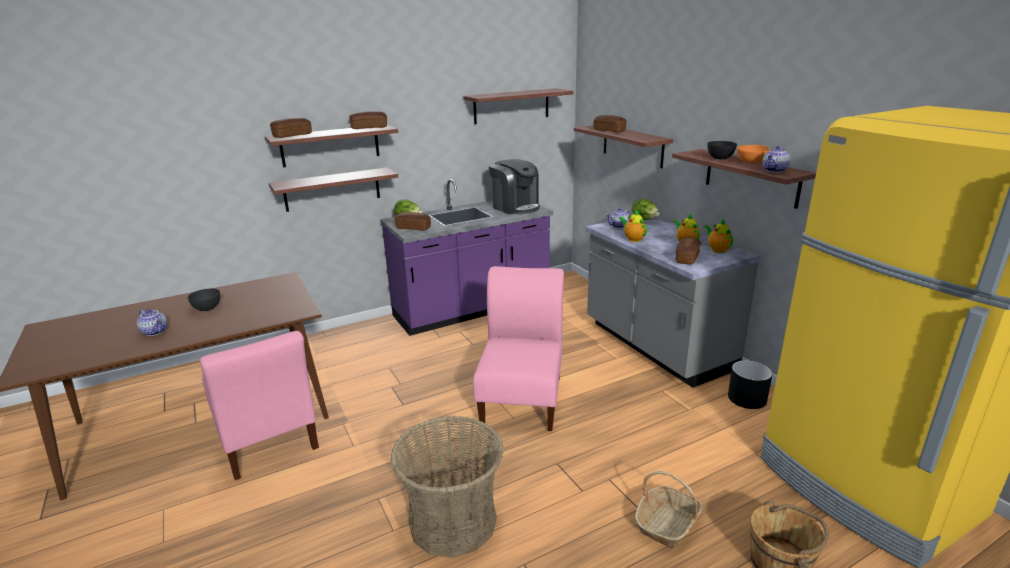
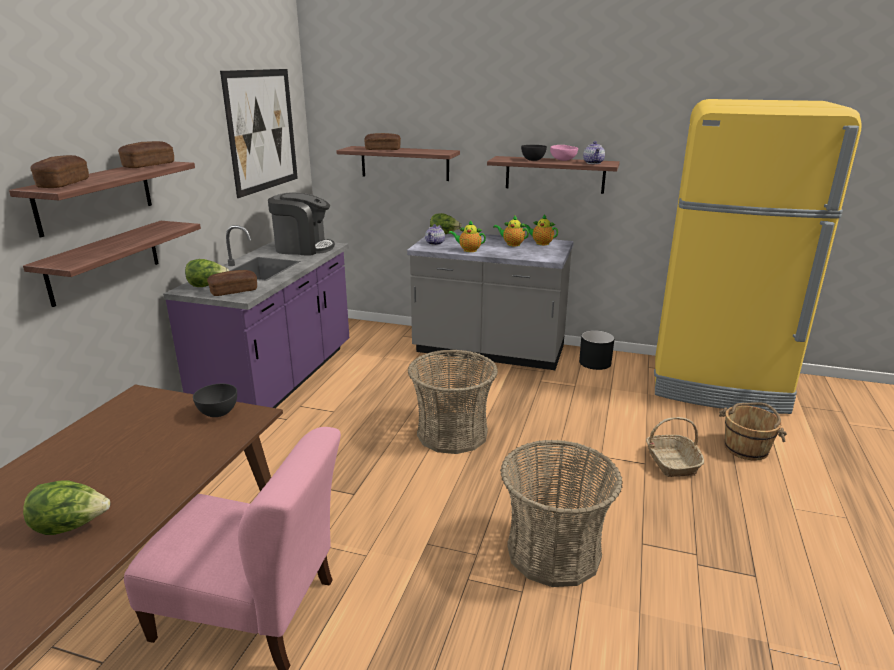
camera: 45 degrees left, 0 degrees up
(155, 332) = (71, 527): teapot -> lettuce
(207, 308) = (93, 468): grey bowl -> grey bowl (218, 413)
(511, 106) = (262, 130): shelf -> picture
(522, 397) = (452, 433): pink chair -> basket
(687, 258) = (535, 253): bread -> none
(752, 163) = (563, 160): orange bowl -> pink bowl

